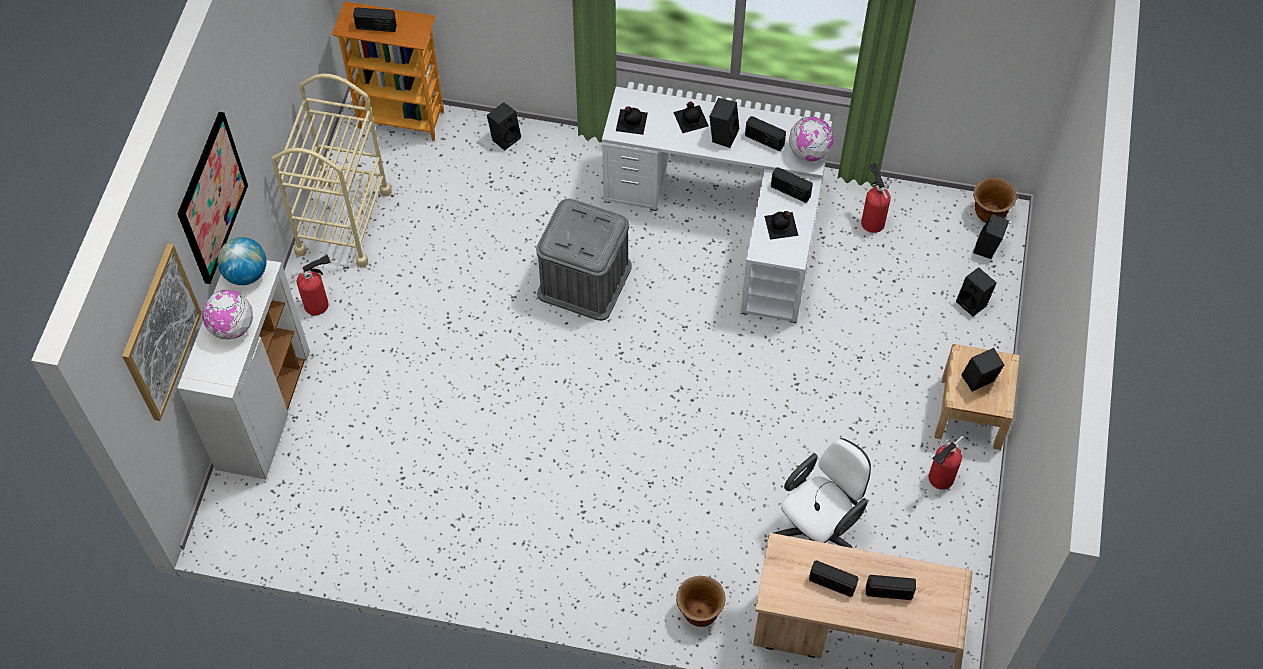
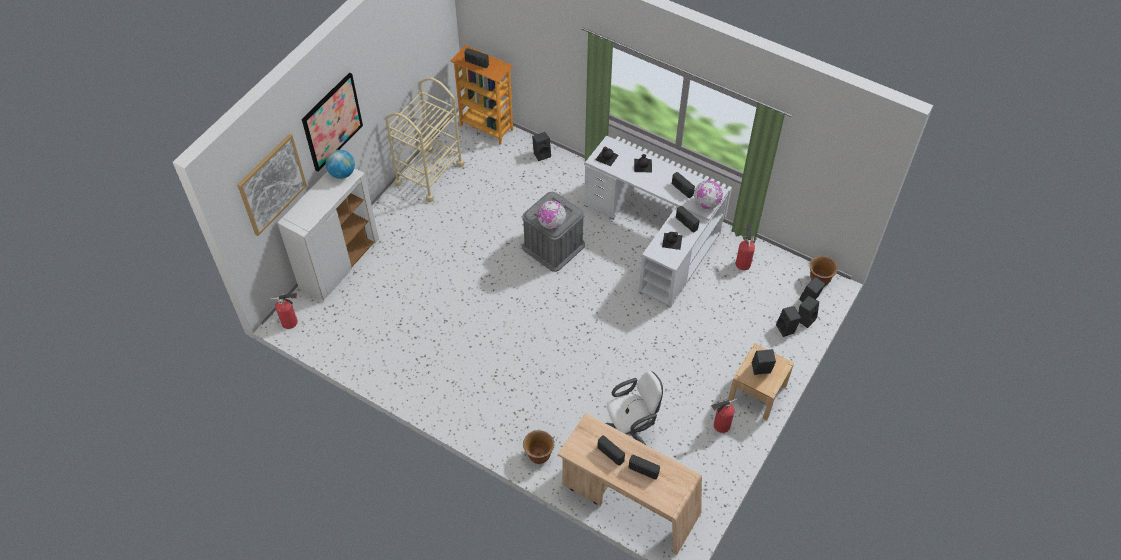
camera: 20 degrees right, 5 degrees down
(232, 327) = (321, 199): globe -> globe (551, 223)
(319, 304) = (396, 215): fire extinguisher -> fire extinguisher (291, 322)
(723, 135) = (658, 179): black speaker -> black speaker (805, 318)

